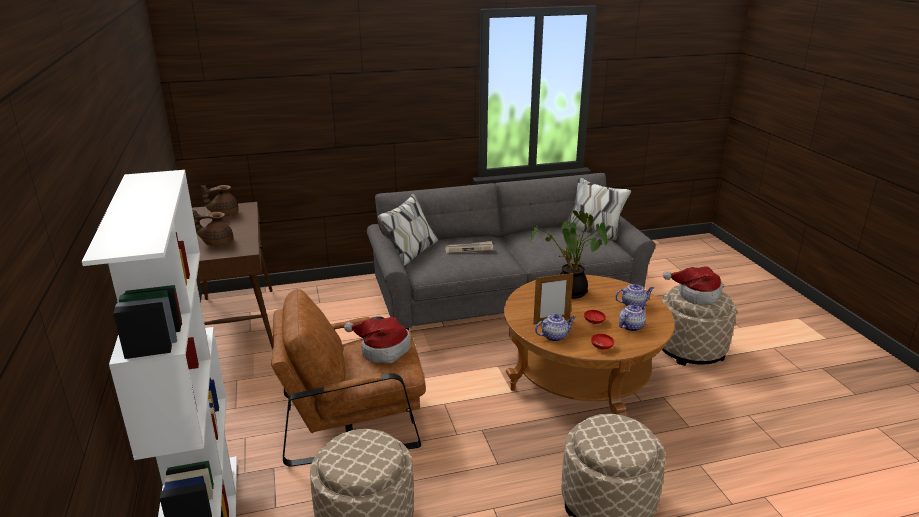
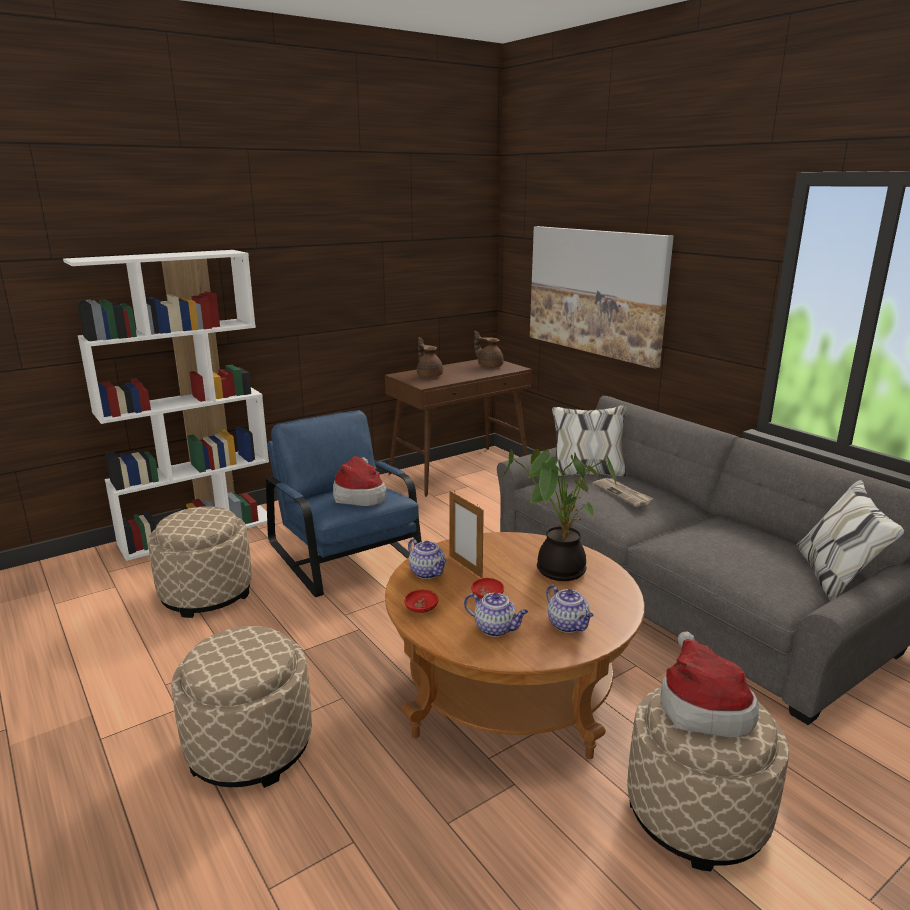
camera: 70 degrees right, 5 degrees down
(317, 115) = (595, 292): none -> picture
(353, 419) = (346, 554): brown armchair -> blue armchair

